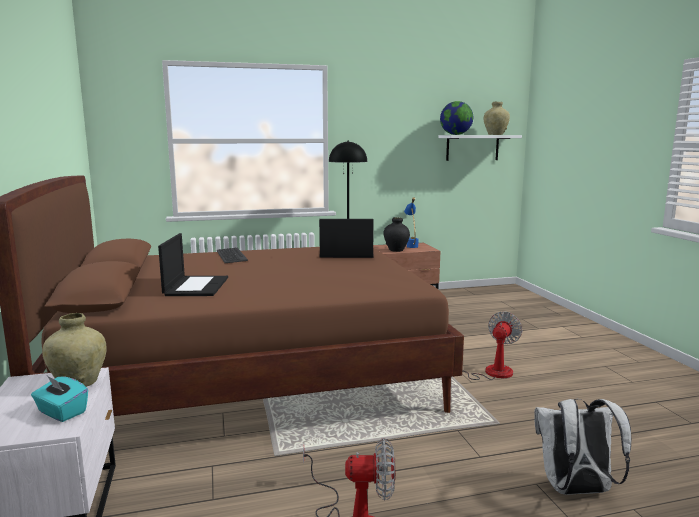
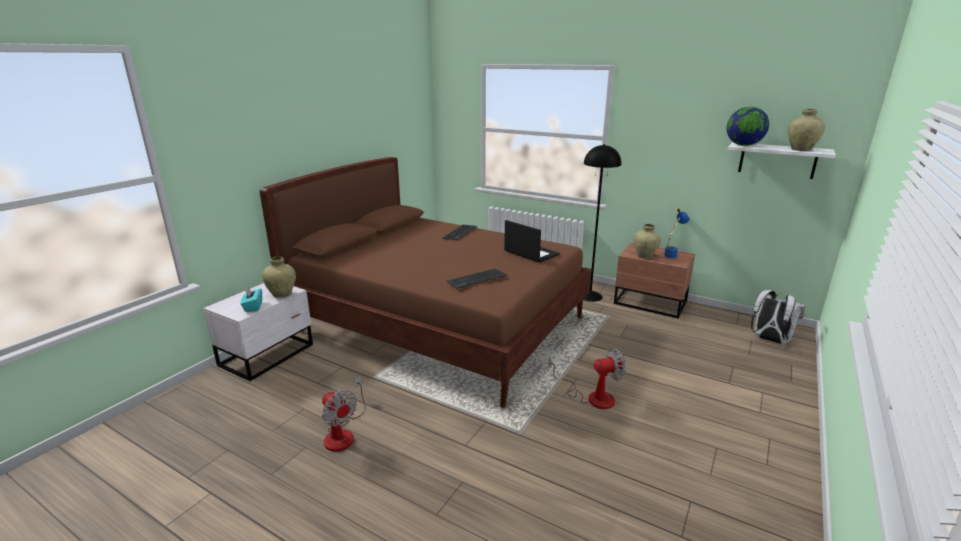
camera: 45 degrees right, 10 degrees up
(196, 286) = (387, 253): laptop -> none
(359, 277) = (476, 278): none -> keyboard
(396, 250) = (644, 256): black vase -> beige vase
(575, 490) = (476, 503): white backpack -> white backpack (769, 340)

